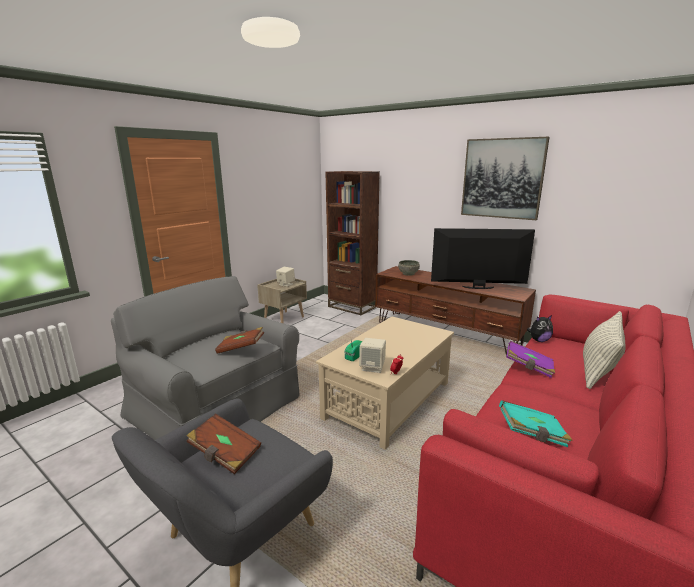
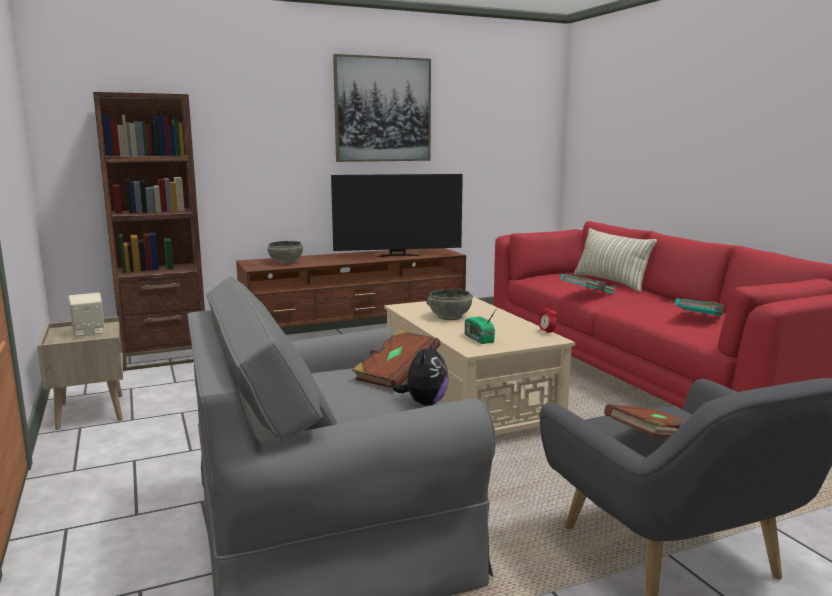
camera: 60 degrees left, 5 degrees down
(372, 367) = (520, 338): beige speaker -> none
(391, 337) = (450, 317): none -> grey bowl
(478, 287) = (397, 255): television -> television turned 135 degrees counterclockwise
(528, 367) = (588, 294): purple book -> turquoise book
(539, 340) = (535, 281): plush toy -> plush toy (424, 403)

